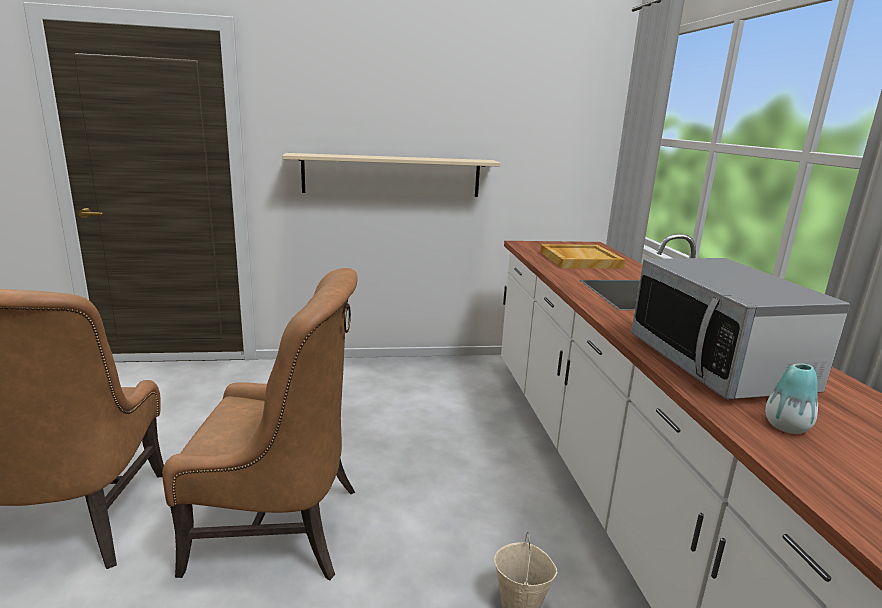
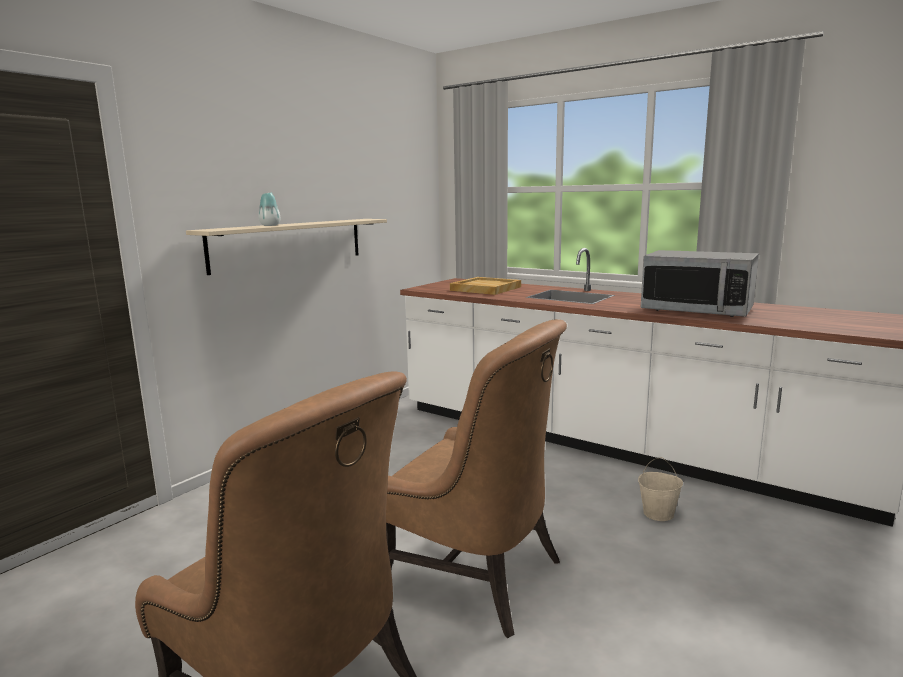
camera: 45 degrees left, 5 degrees down
(279, 526) = (476, 575): brown chair -> brown chair turned 75 degrees clockwise
(786, 427) = (775, 319): vase -> vase (270, 225)

